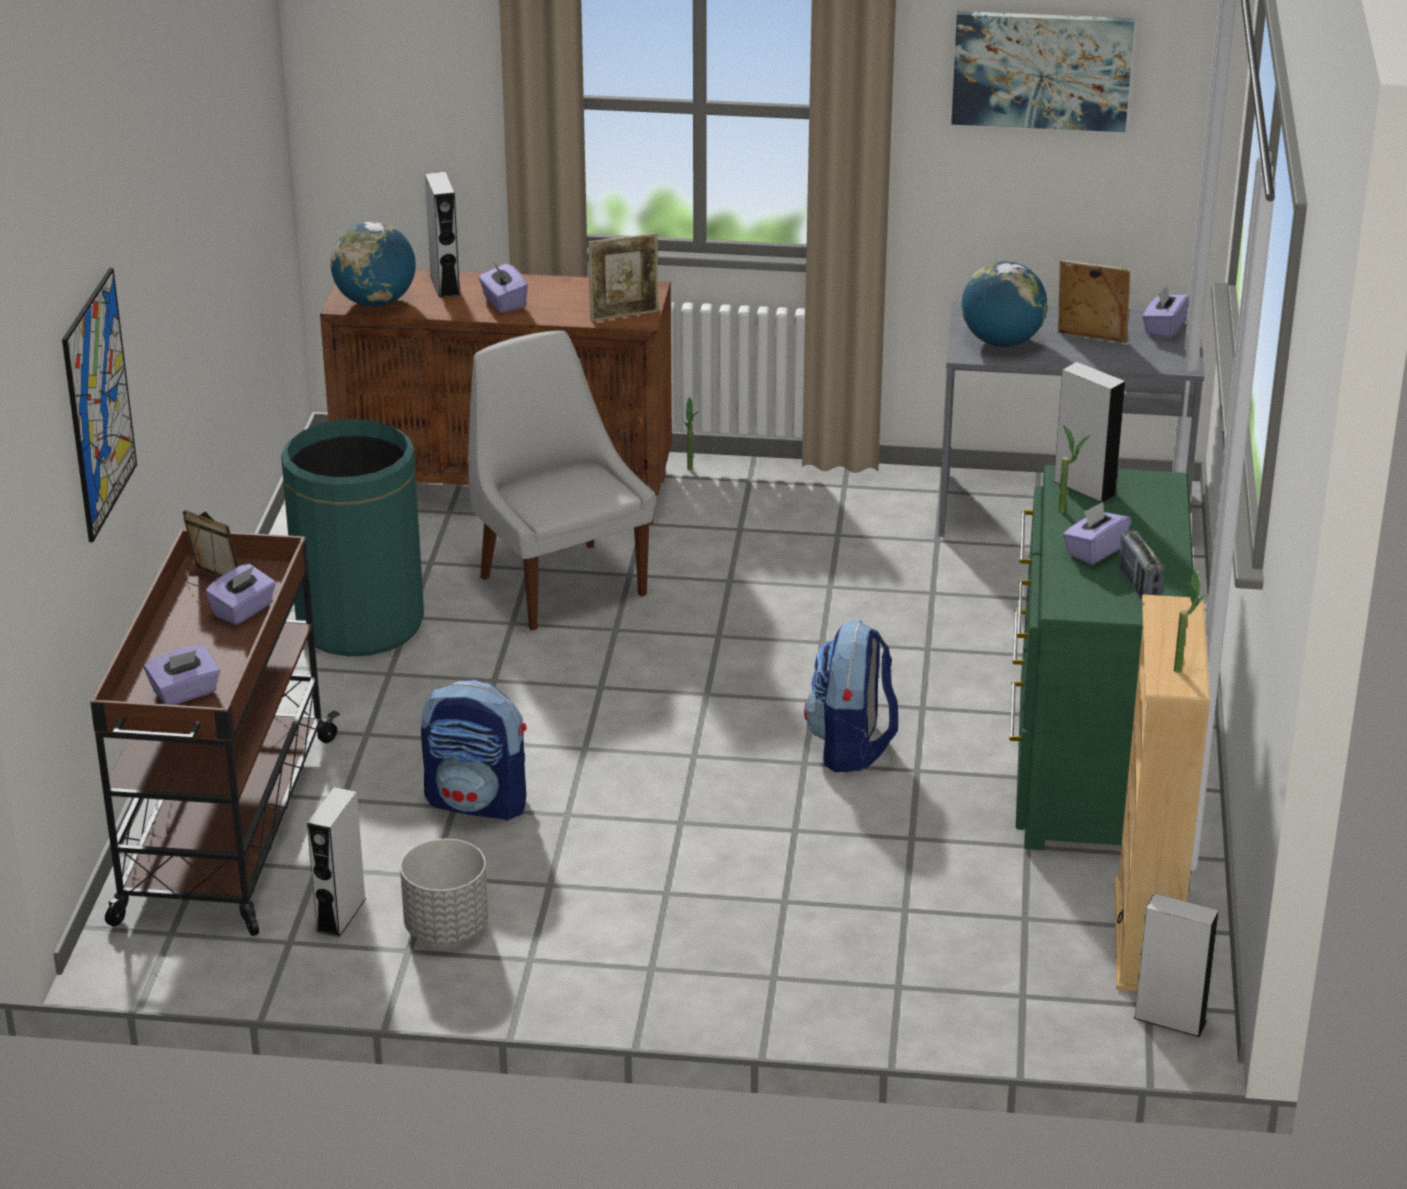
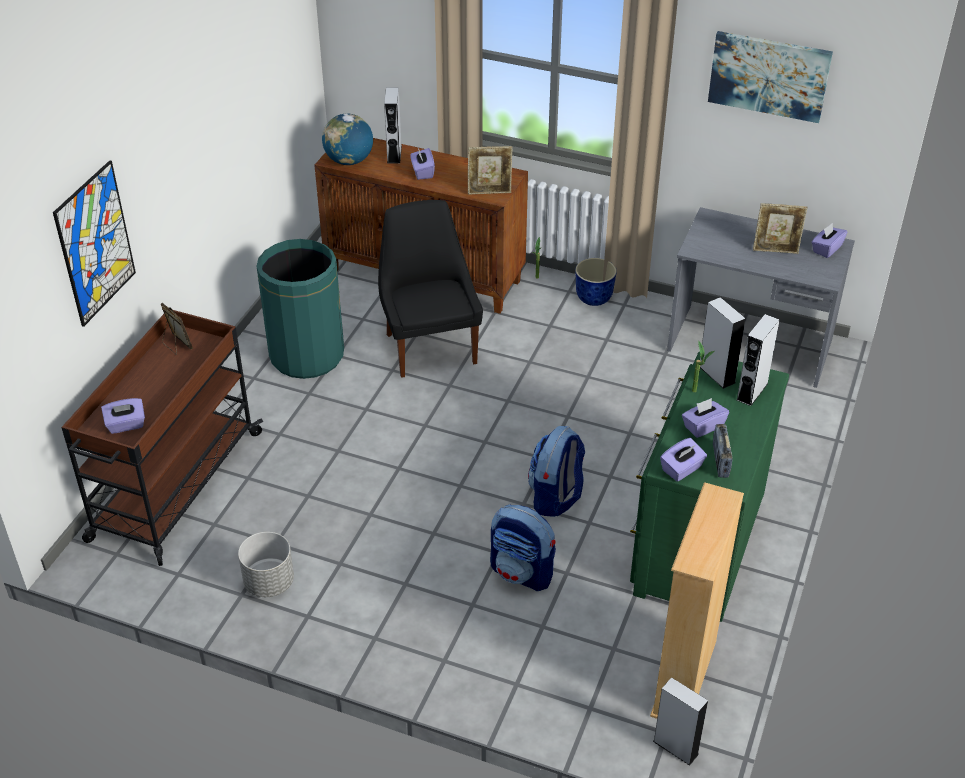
camera: 15 degrees right, 10 degrees up
(243, 610) = (185, 370): purple tissue box -> purple tissue box (682, 469)
(341, 915) = (214, 560): grey speaker -> grey speaker (752, 391)
(478, 802) = (323, 495): backpack -> backpack (522, 572)
(559, 583) = (430, 346): white chair -> black chair
(793, 484) = (594, 298): none -> planter
(1001, 342) = (718, 244): globe -> none
(1090, 339) = (775, 250): picture frame -> picture frame turned 150 degrees clockwise
(1182, 667) = (705, 549): potted plant -> none

